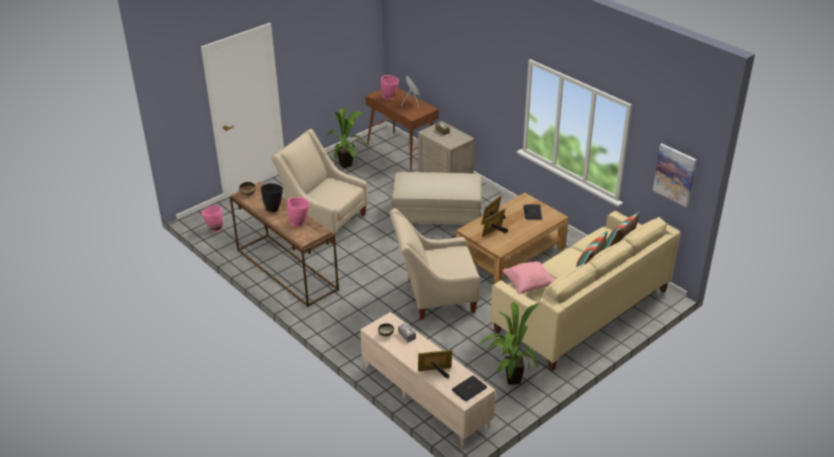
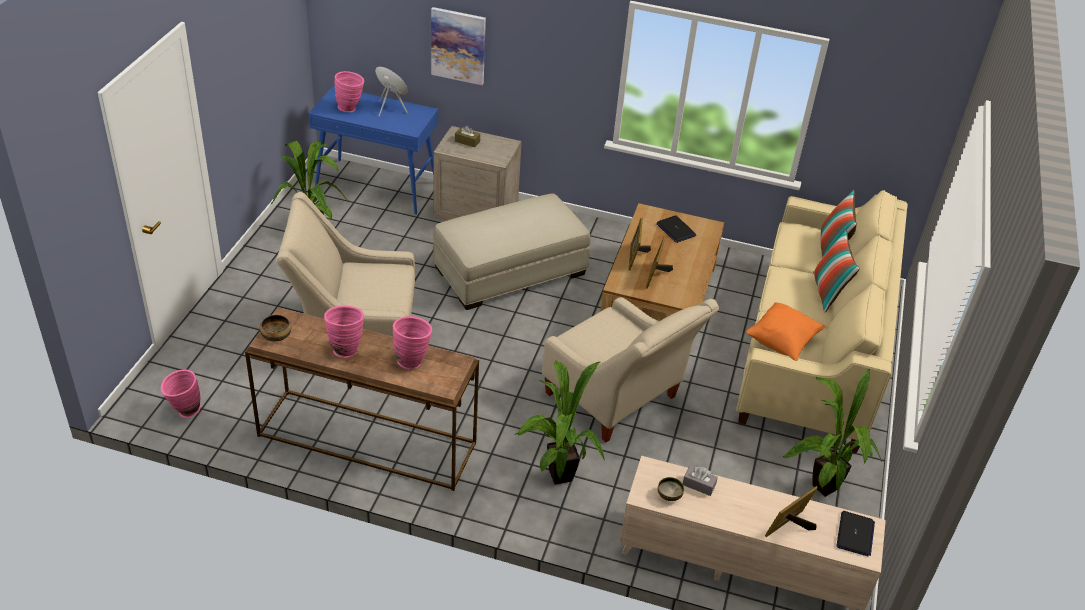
camera: 35 degrees left, 5 degrees up
(274, 208) = (345, 348): black vase -> pink vase
(364, 320) = (555, 477): none -> potted plant
(402, 151) = (377, 186): brown console table -> blue console table
(434, 296) = (617, 401): beige armchair -> beige armchair turned 90 degrees counterclockwise
(528, 285) = (781, 342): pink pillow -> orange pillow
(675, 174) = (902, 126): picture -> picture (458, 45)

